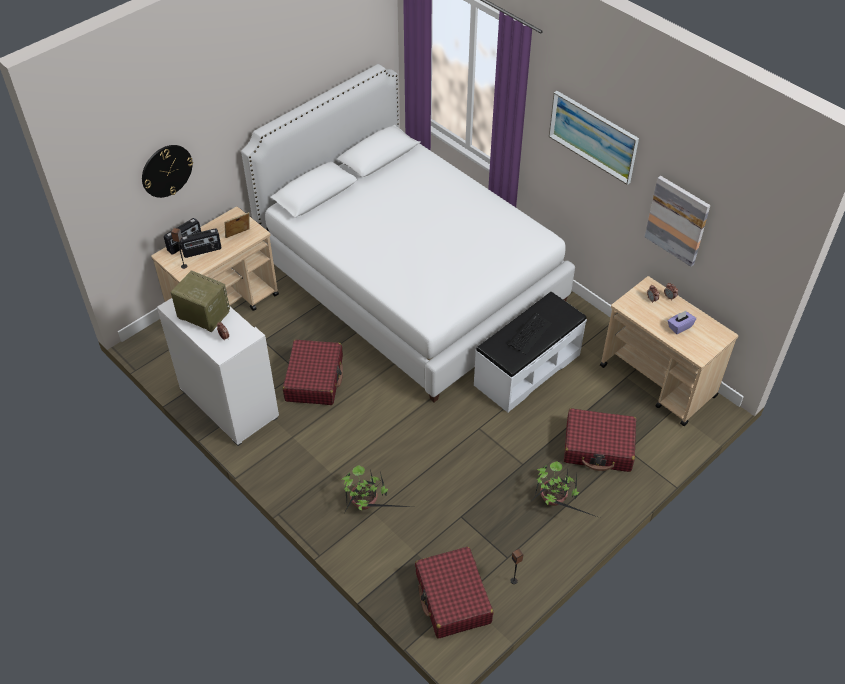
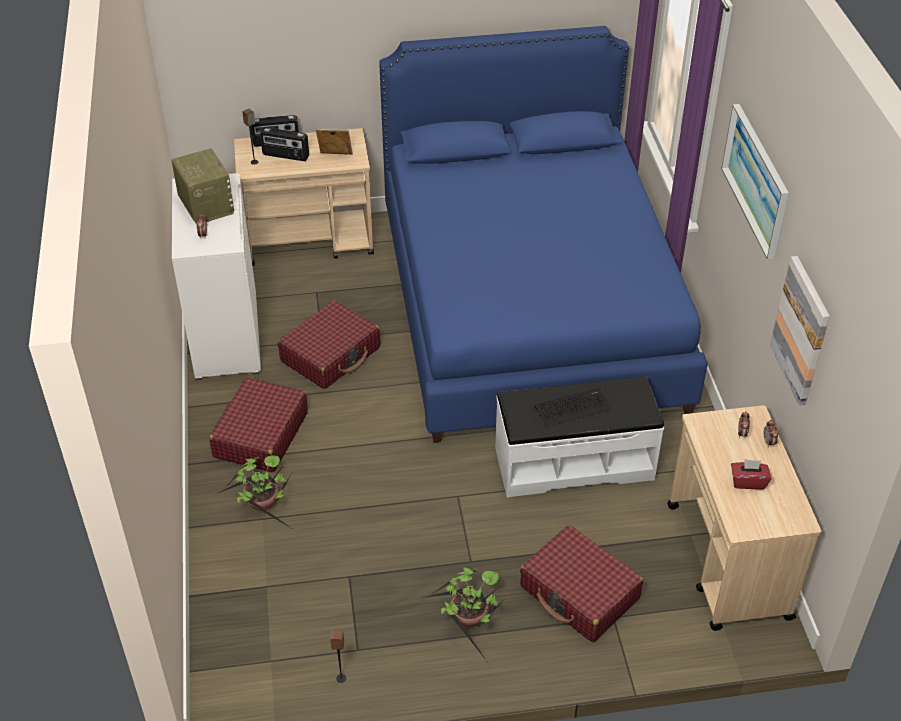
camera: 35 degrees right, 5 degrees down
(166, 170) = (273, 44): wall clock -> none
(411, 281) = (528, 306): white bed -> blue bed
(453, 598) = (259, 655): red suitcase -> red suitcase (260, 435)
(679, 327) = (748, 482): purple tissue box -> red tissue box

